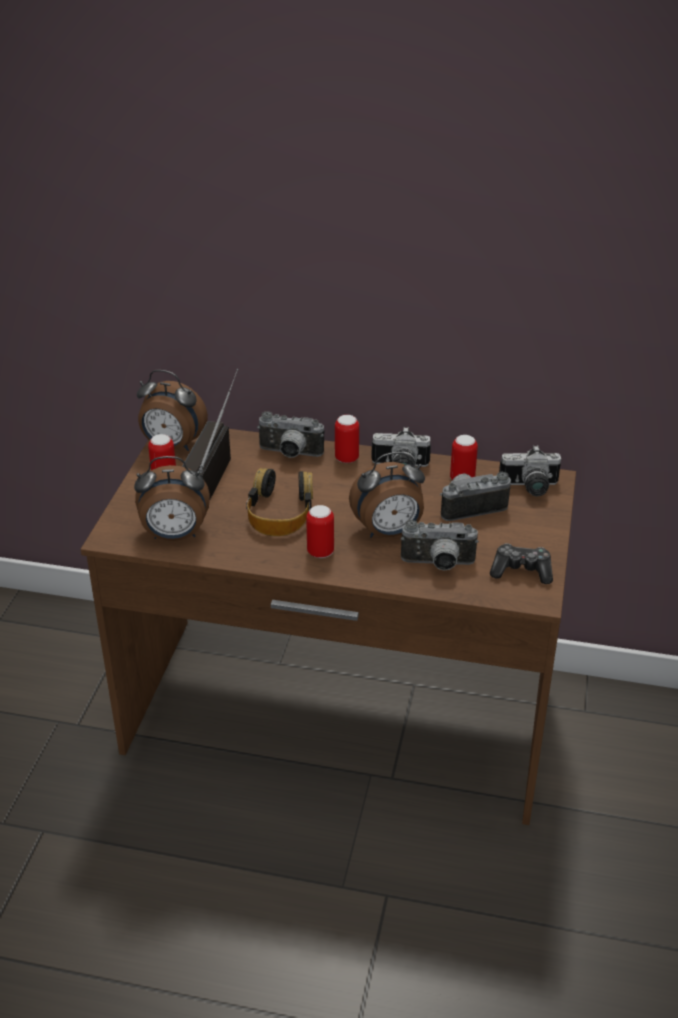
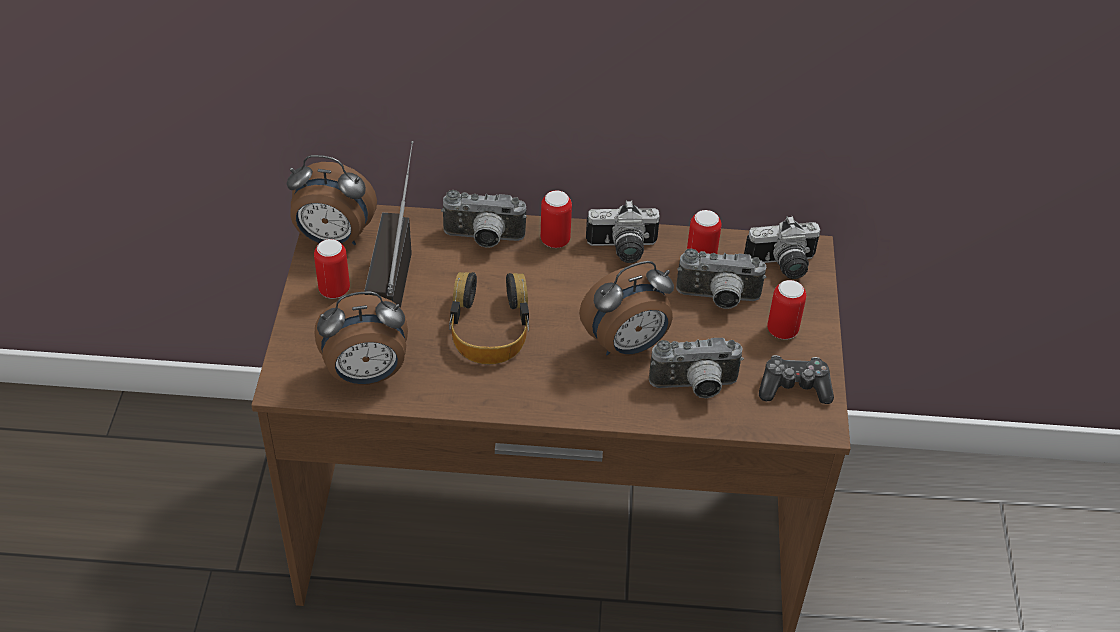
camera: 10 degrees left, 10 degrees up
(320, 552) = (550, 382): can -> can (782, 330)
(470, 506) = (718, 299): camera -> camera turned 150 degrees counterclockwise

